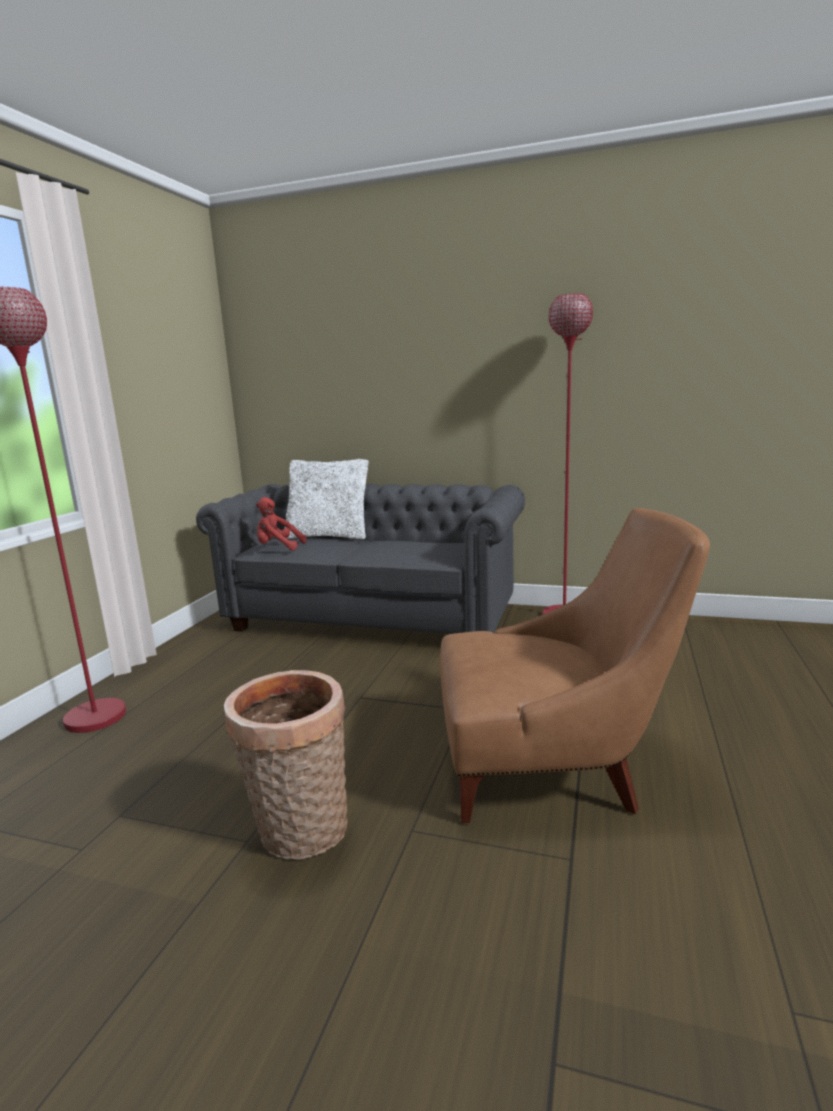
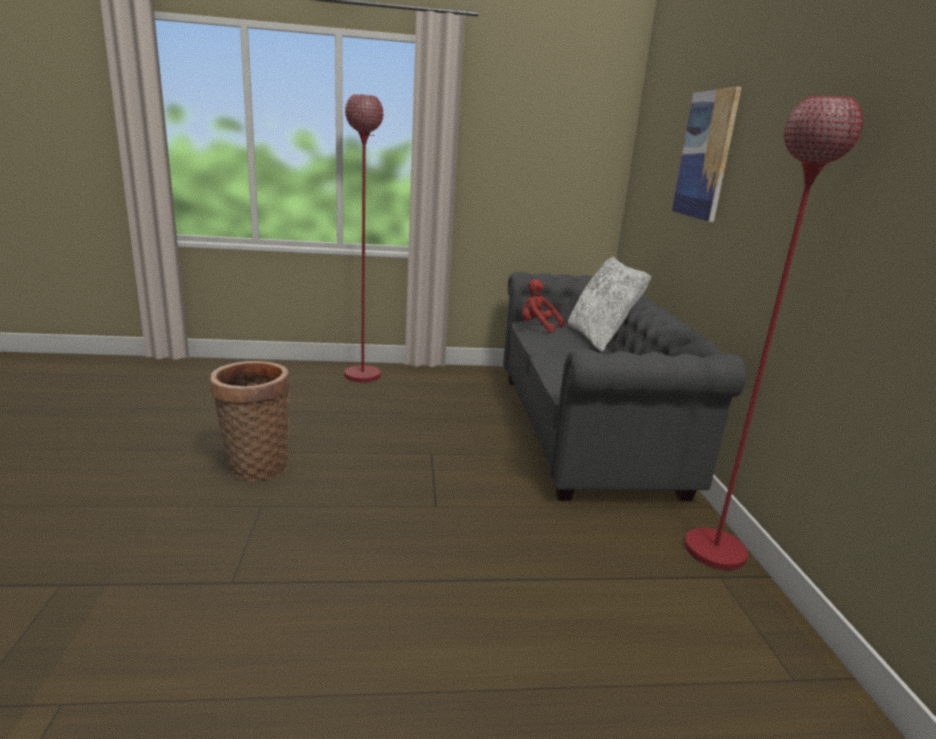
camera: 65 degrees right, 5 degrees up
(278, 548) = (537, 326): red plush toy -> red plush toy turned 45 degrees counterclockwise
(383, 349) = (705, 155): none -> picture
(554, 761) = (366, 565): brown armchair -> none

